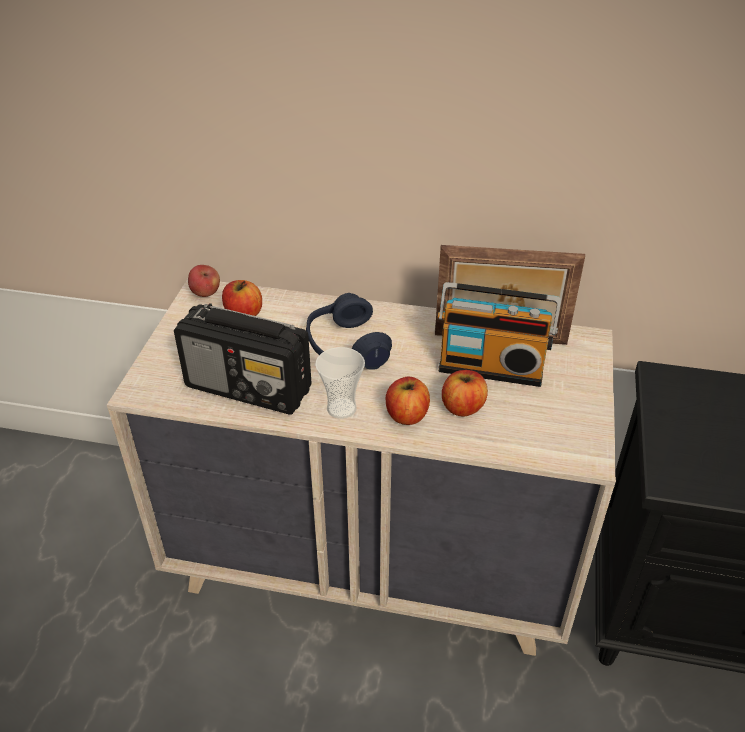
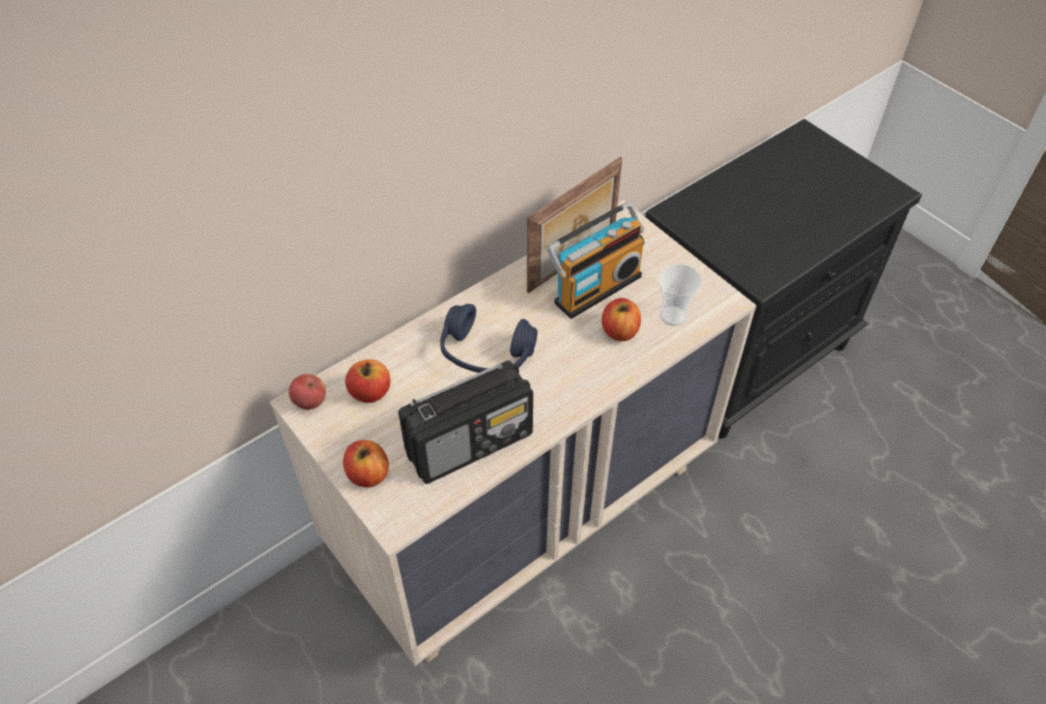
camera: 50 degrees left, 10 degrees up
(341, 408) = (552, 400): cup -> cup (673, 316)
(407, 415) = (597, 367): apple -> apple (368, 474)

